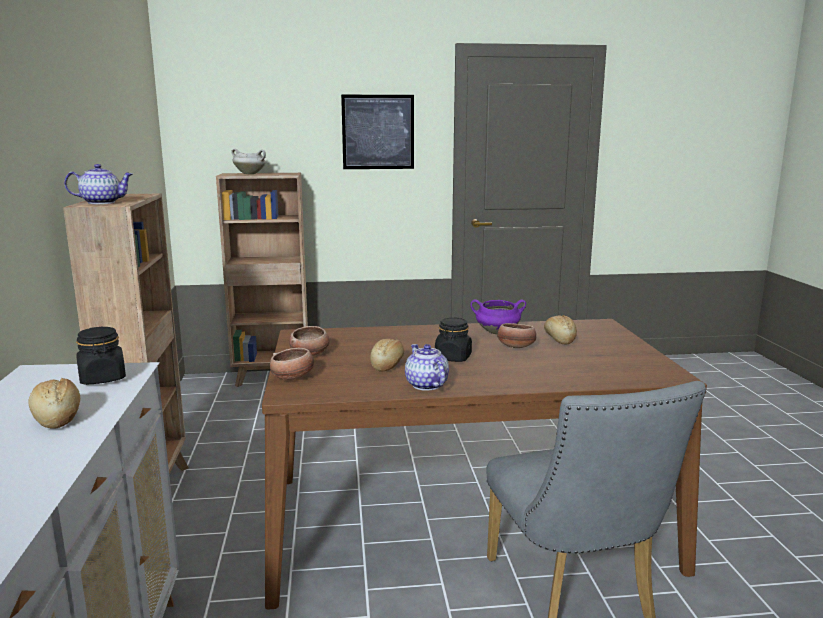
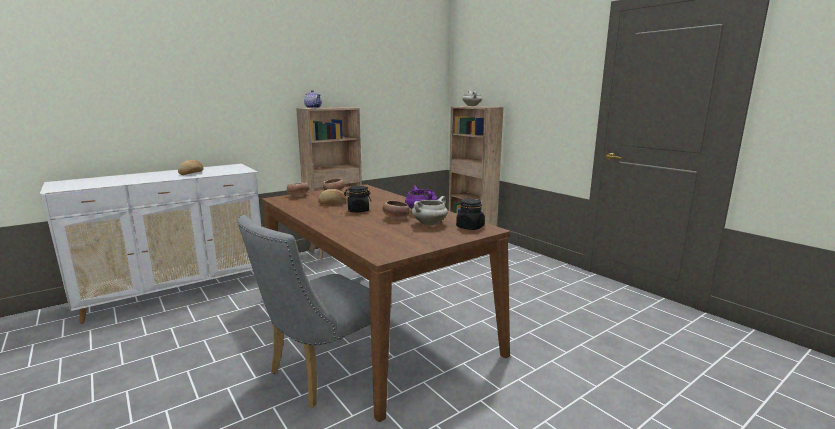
camera: 60 degrees right, 0 degrees up
(103, 378) = (232, 170): black jar -> black jar (470, 227)
(378, 132) = (550, 79): picture -> none
(426, 385) = (308, 212): teapot -> none
(559, 339) = (429, 224): bread -> white cooking pot

